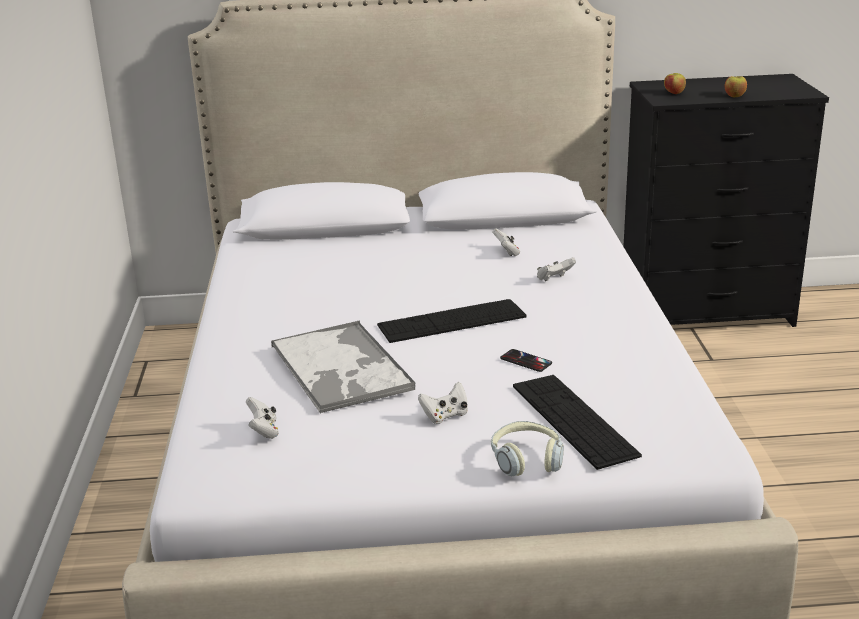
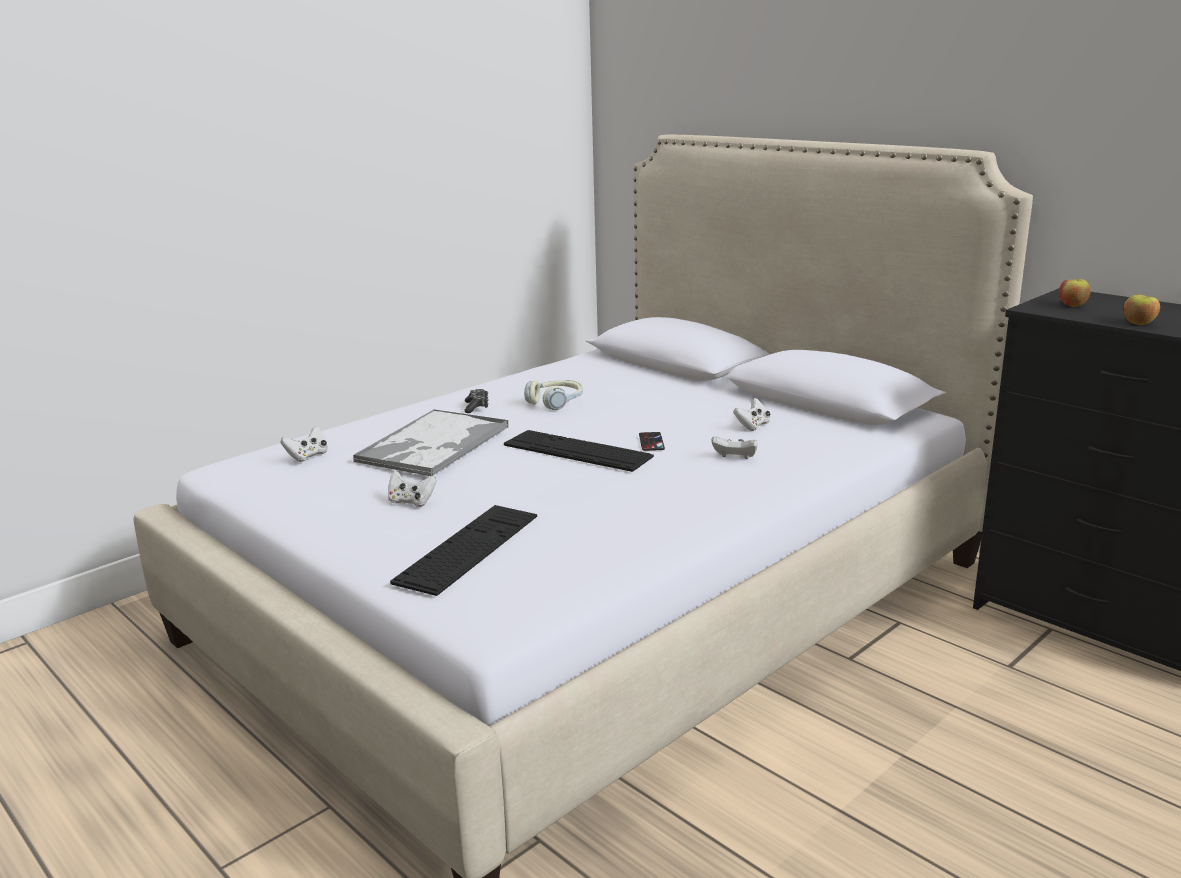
camera: 50 degrees right, 5 degrees down
(275, 325) = (476, 407): none -> game controller
(526, 361) = (552, 498): phone -> phone (651, 442)
(526, 459) = (376, 552): headphones -> headphones (556, 402)

